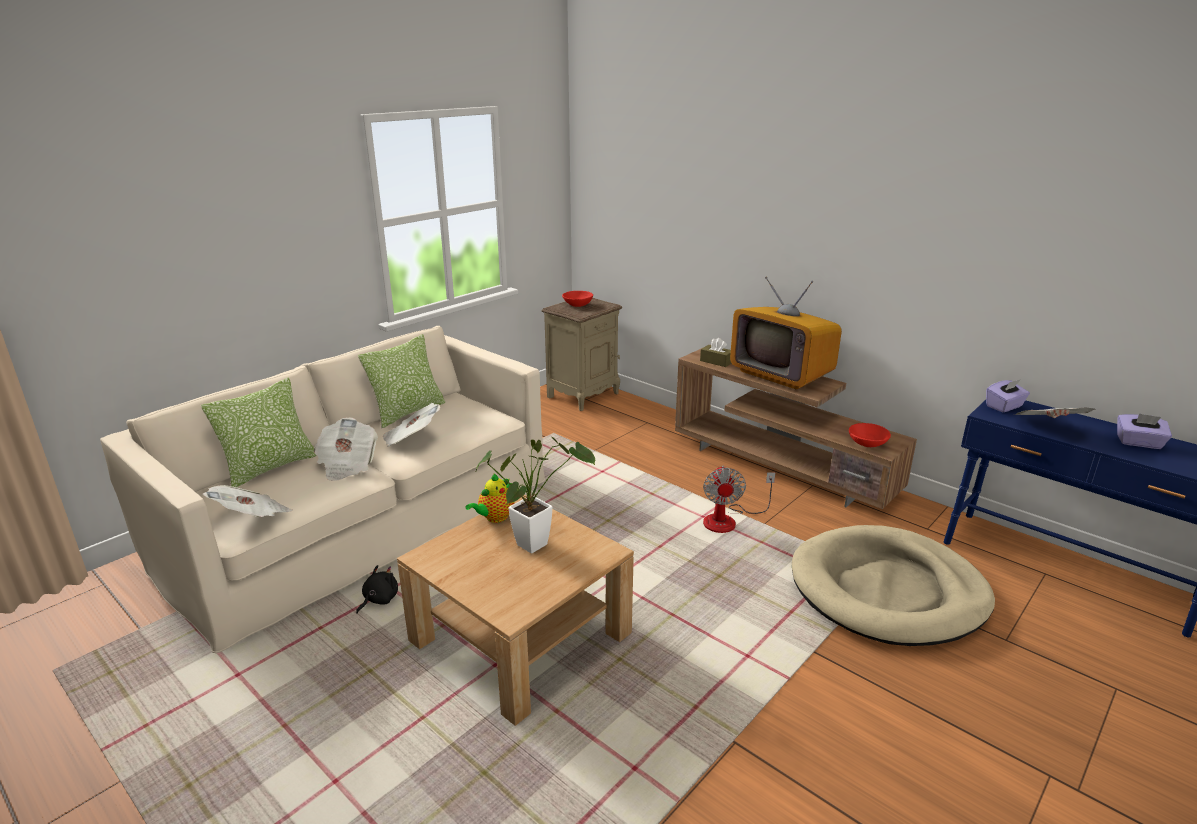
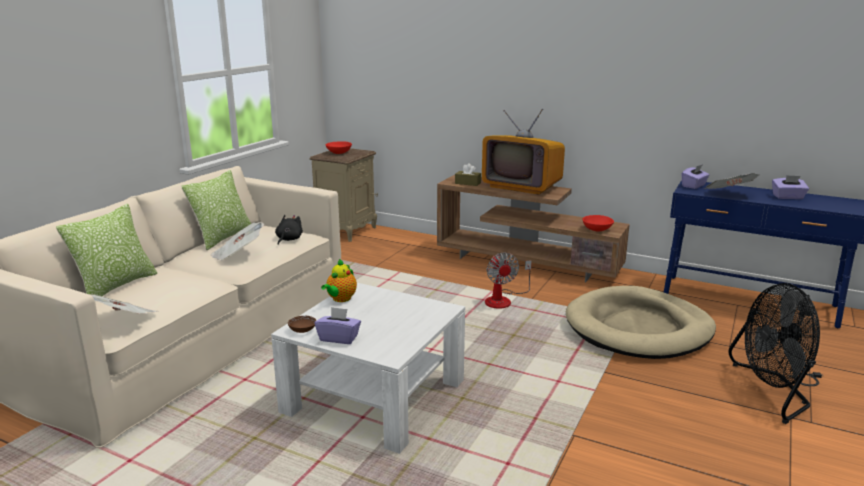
camera: 15 degrees left, 5 degrees down
(347, 464) = (189, 276): newspaper -> none
(379, 599) = (236, 389): black plush toy -> black plush toy (288, 239)
(432, 559) = (302, 330): none -> brown bowl
(465, 577) = (339, 338): none -> purple tissue box
(520, 637) = (374, 396): brown coffee table -> white coffee table
(537, 542) = (385, 310): potted plant -> none
(1047, 725) = (776, 389): none -> black fan

